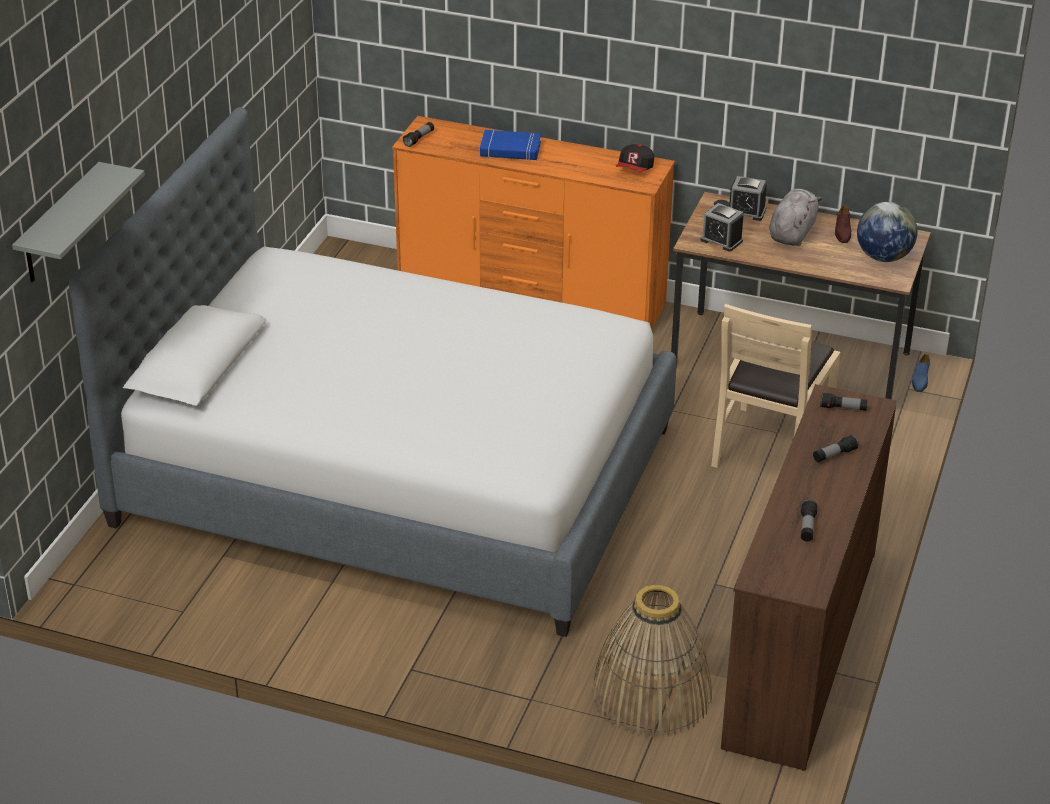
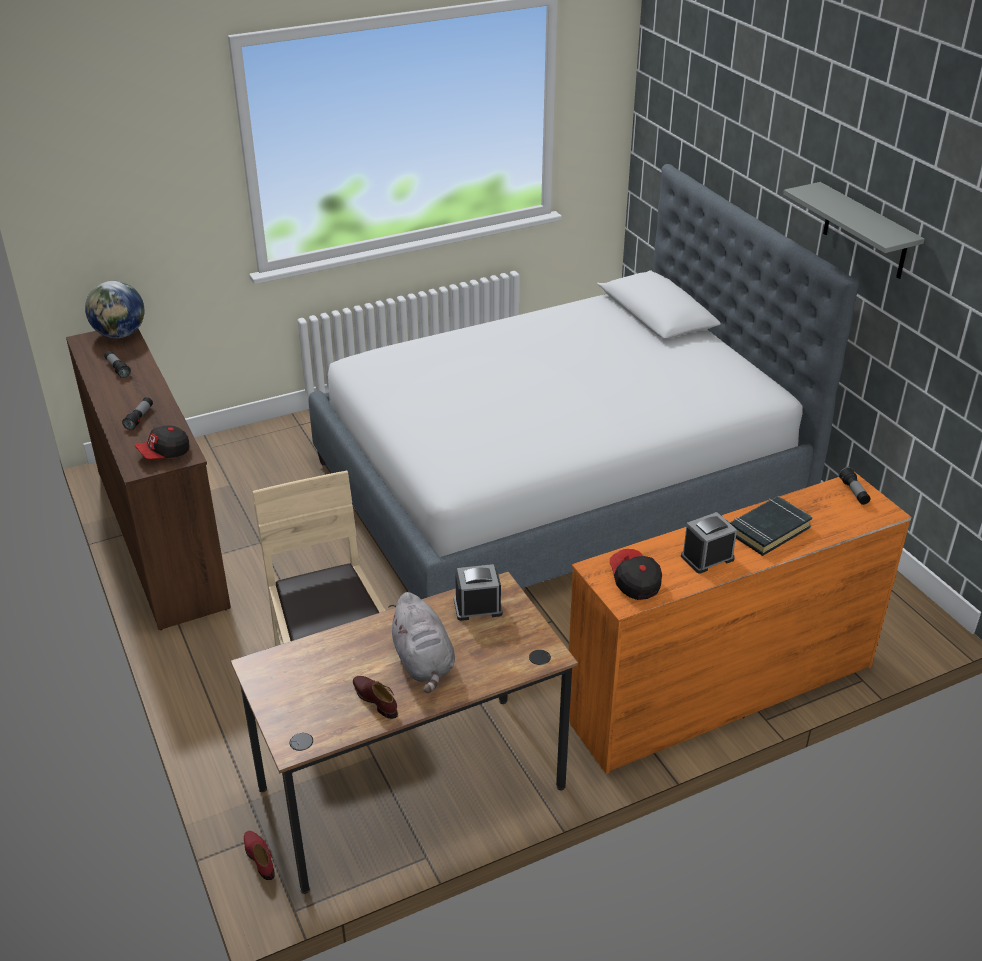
camera: 135 degrees right, 0 degrees up
(60, 225) = (693, 134): grey shelf -> grey shelf (865, 232)
(510, 150) = (768, 530): blue book -> black book
(651, 694) = (232, 462): basket -> none
(746, 212) = (501, 660): alarm clock -> alarm clock (707, 558)
(843, 408) = (164, 453): flashlight -> cap
(883, 257) = (298, 691): globe -> globe (120, 334)
(920, 380) = (259, 857): blue shoe -> red shoe

